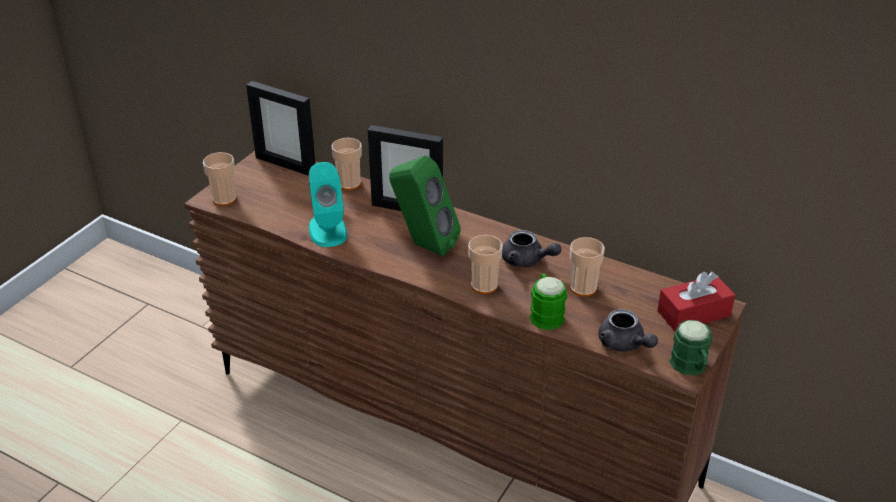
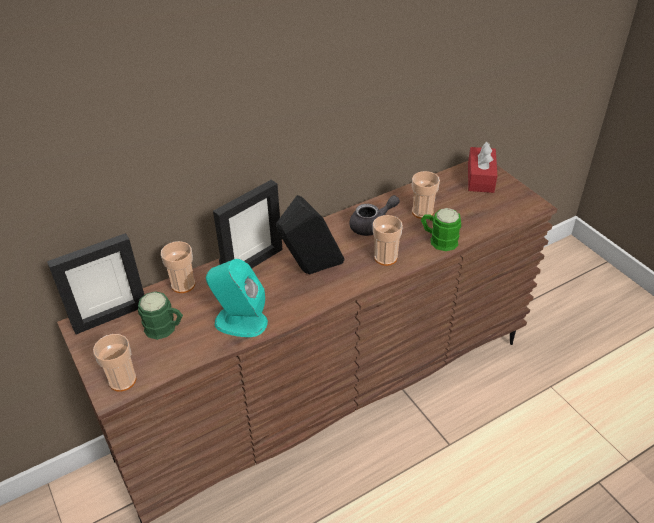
camera: 60 degrees left, 5 degrees up
(423, 245) = (310, 271): green speaker -> black speaker
(624, 344) = (493, 218): grey teapot -> none
(691, 367) = (532, 201): green mug -> green mug (165, 328)

